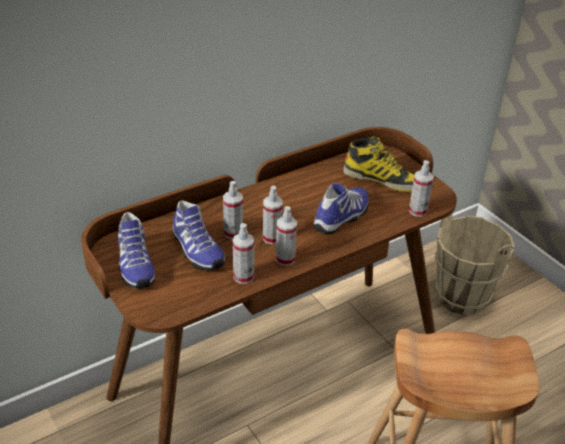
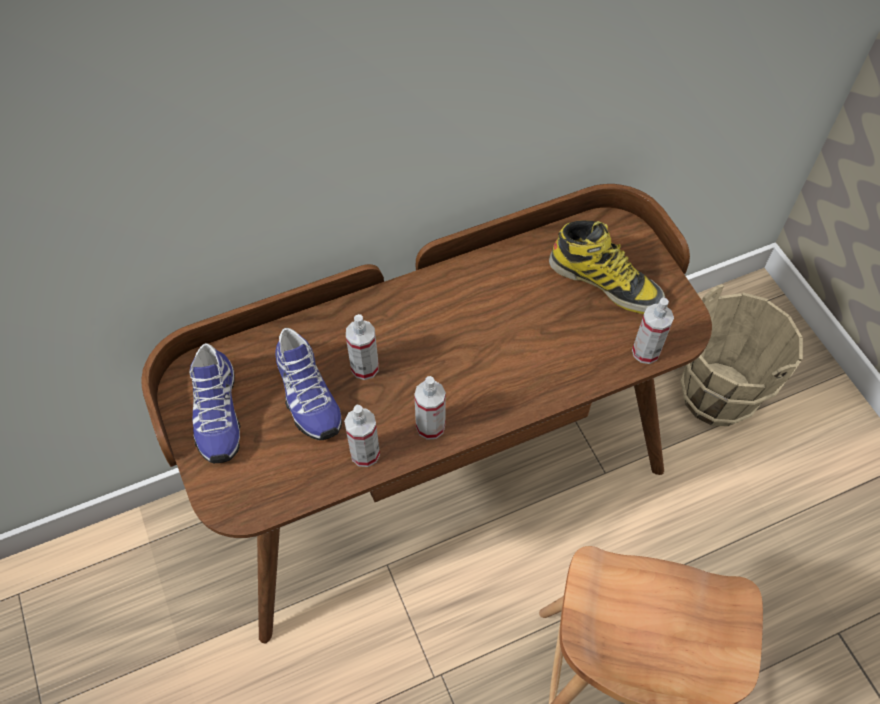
camera: 10 degrees right, 20 degrees up
(272, 238) = (418, 383): spray bottle -> none
(342, 217) = (529, 353): shoe -> none

